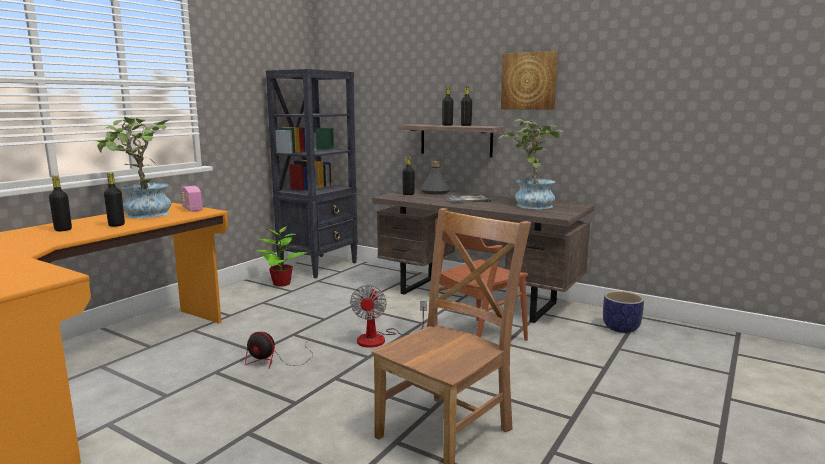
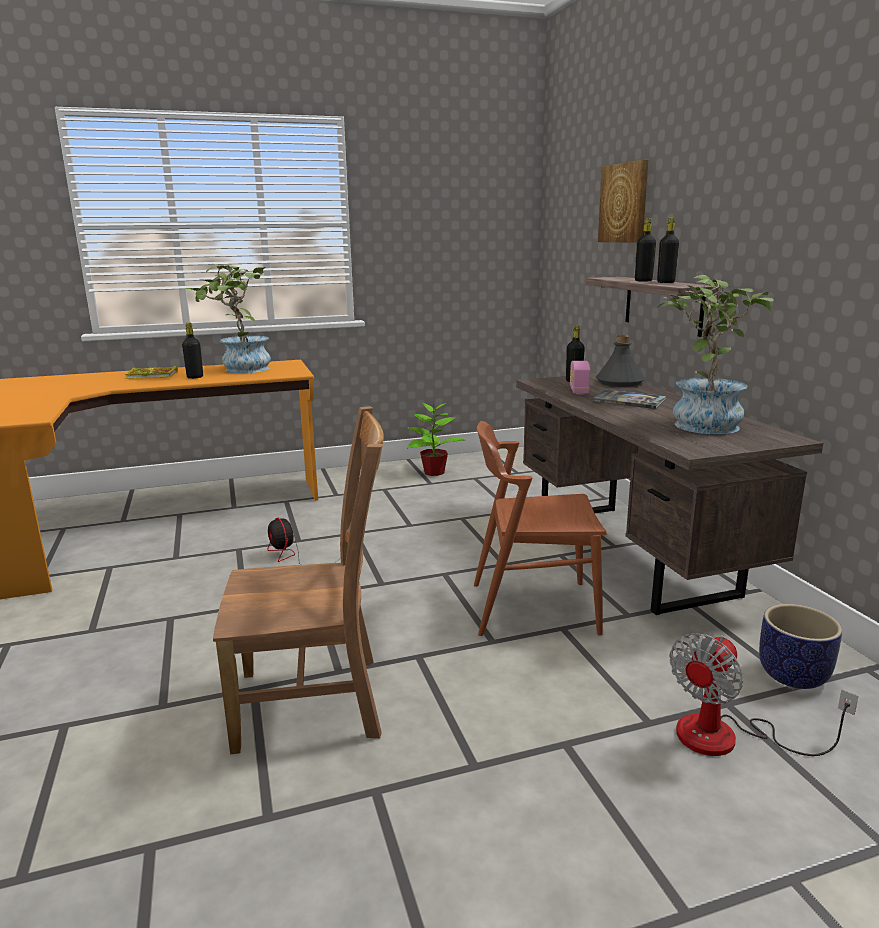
camera: 40 degrees right, 5 degrees up
(63, 230) = (153, 376): black bottle -> book
(192, 209) = (291, 369): radio -> radio (578, 390)
(319, 266) = (504, 460): black bookcase -> none
(380, 338) = (427, 567): fan -> fan (728, 737)
(529, 81) = (758, 206): picture -> picture (624, 203)

